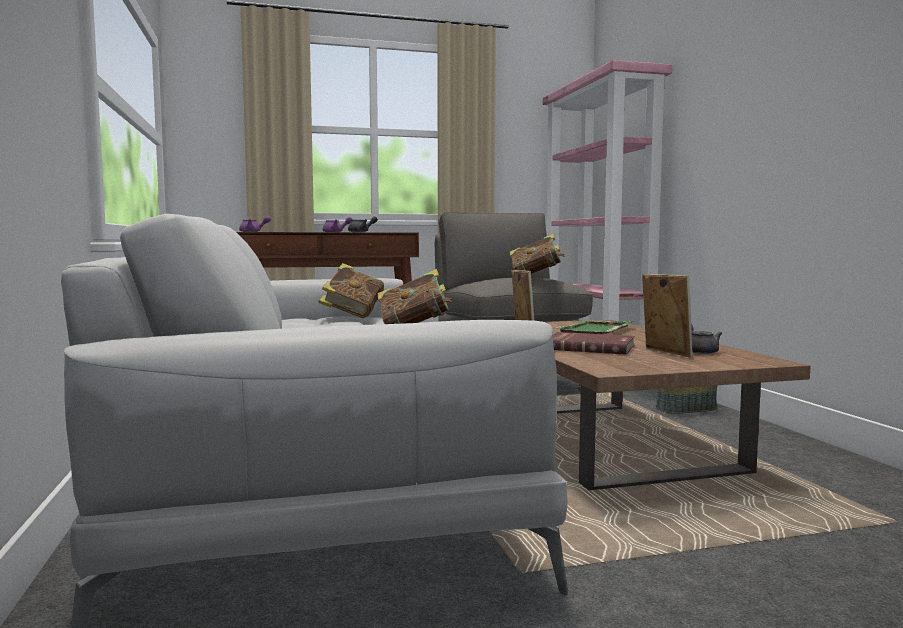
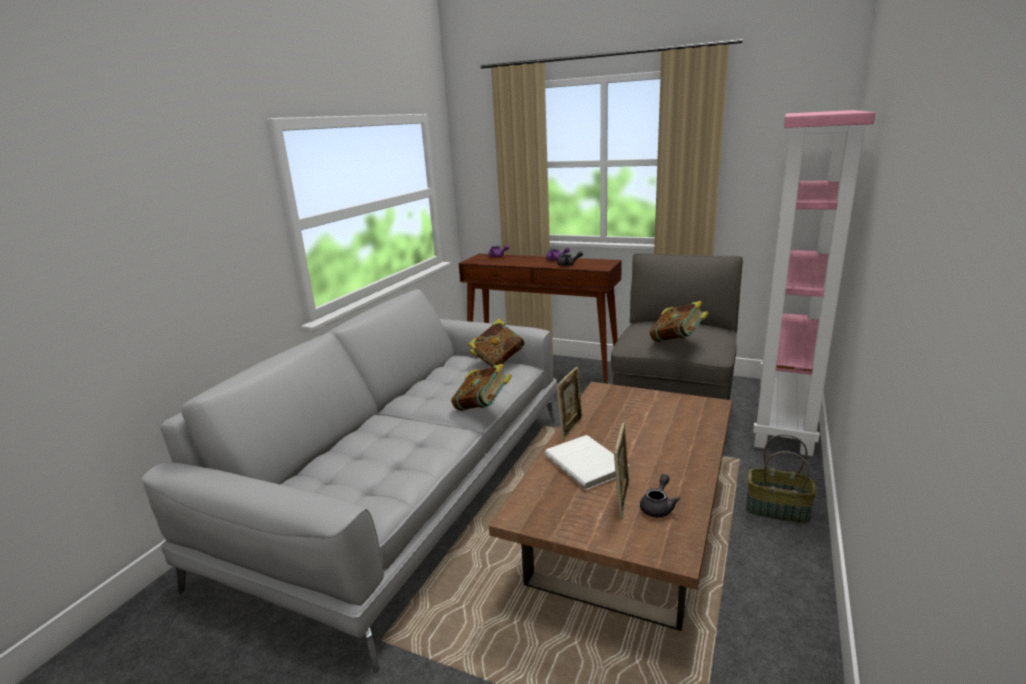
camera: 40 degrees right, 15 degrees up
(589, 347) = (587, 464): red book -> white book
(594, 330) = (660, 426): green tray -> none

